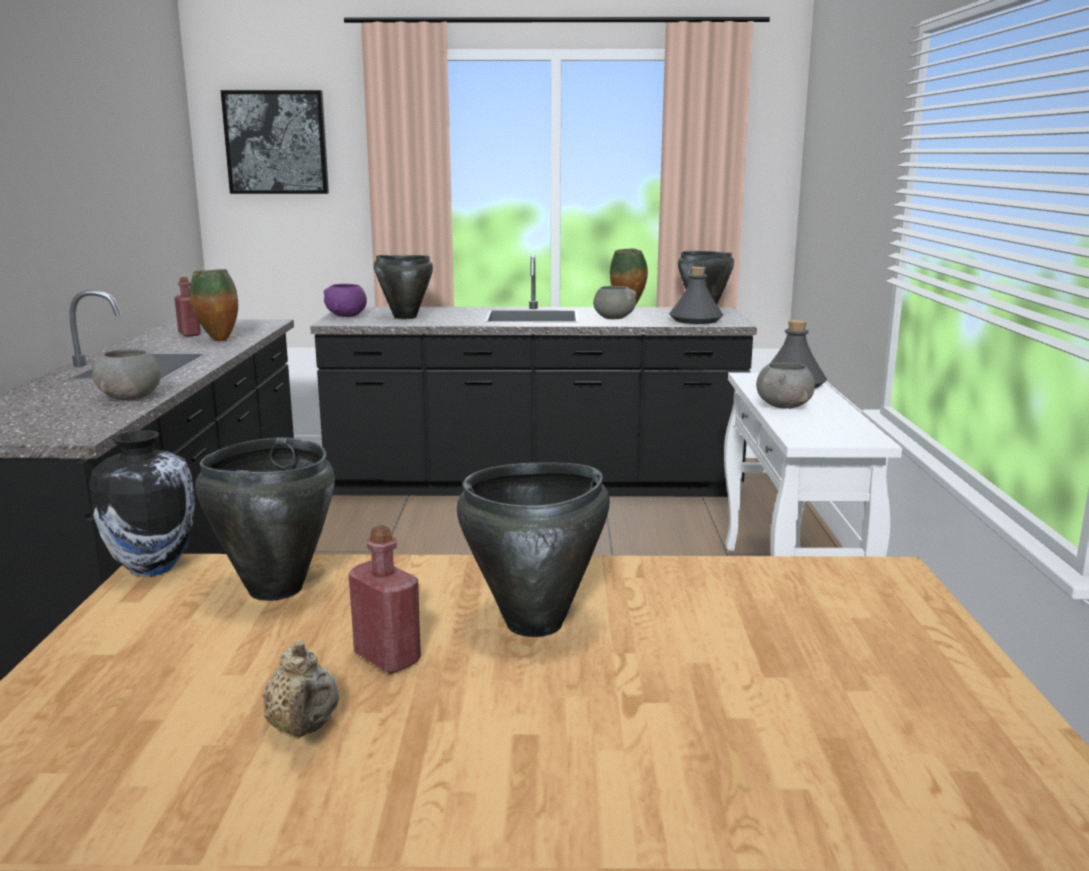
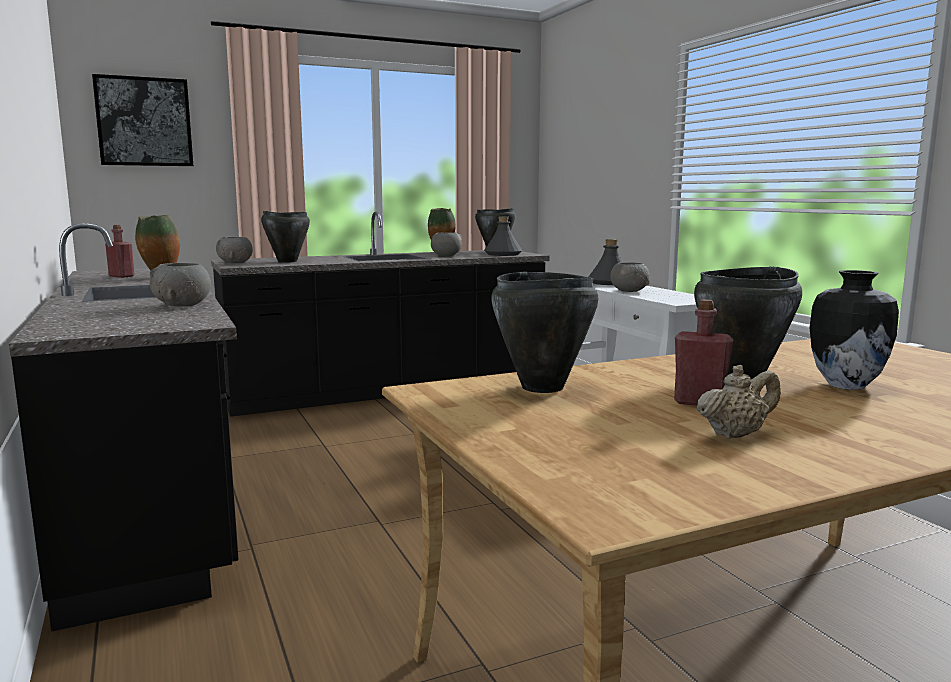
camera: 25 degrees left, 5 degrees down
(153, 568) = (421, 390): vase -> vase (845, 385)
(303, 728) = (735, 434): beige teapot -> beige teapot turned 75 degrees counterclockwise
(347, 316) = (235, 263): purple bowl -> grey bowl

